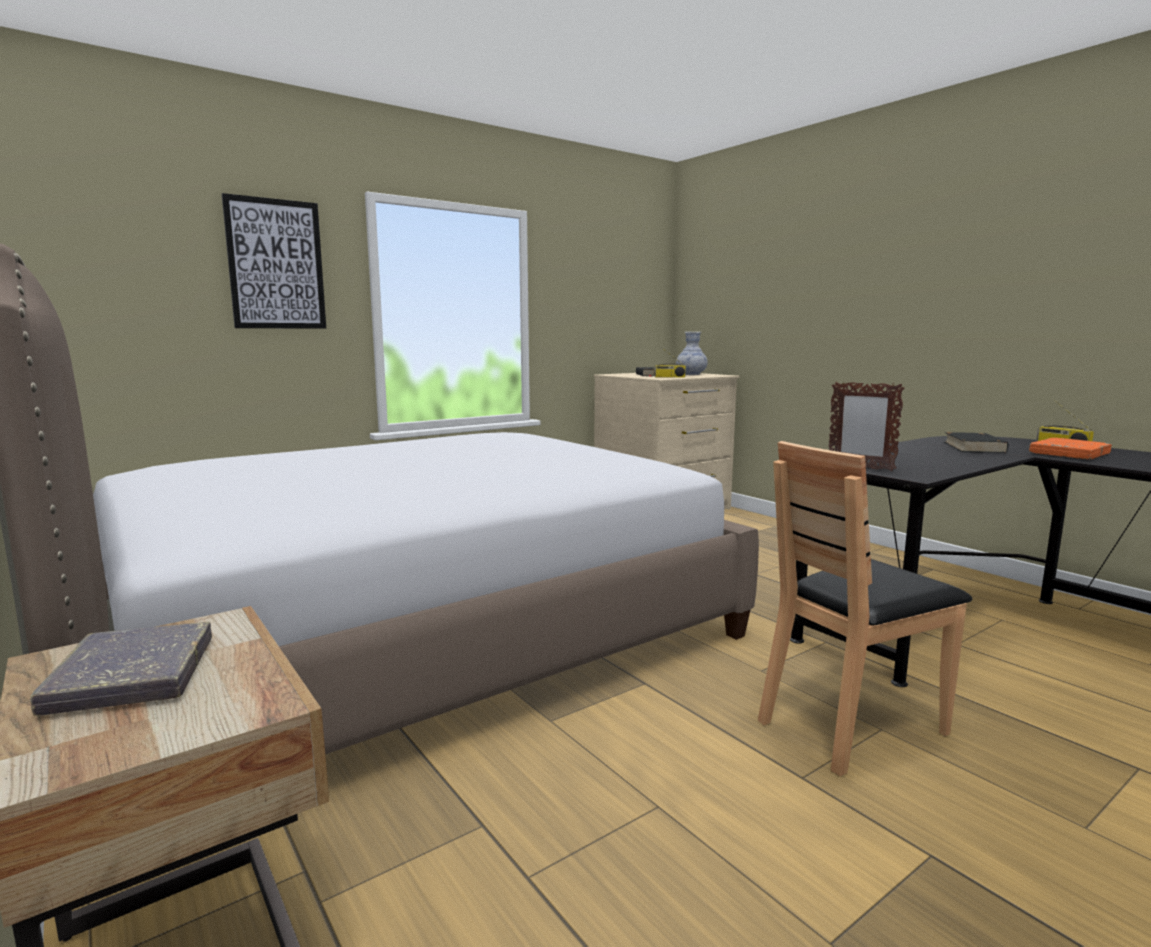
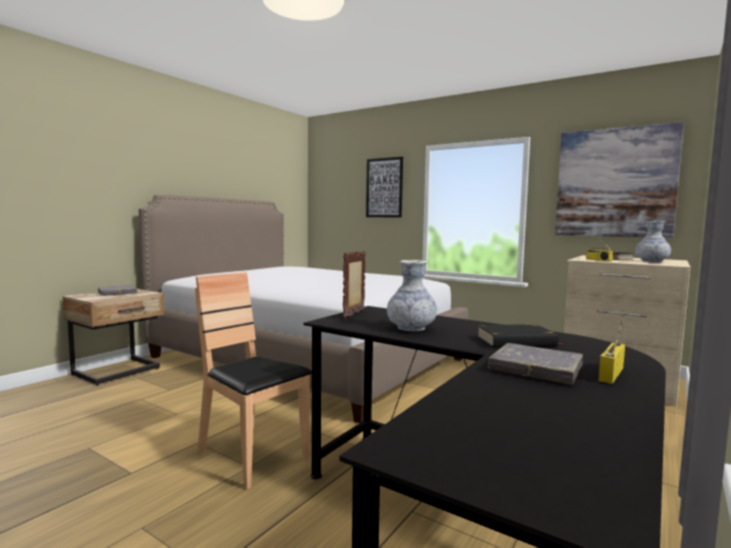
camera: 70 degrees right, 5 degrees down
(612, 286) = (614, 183): none -> picture
(936, 460) = (411, 328): none -> vase
(1069, 454) = (536, 369): orange book -> grey book

